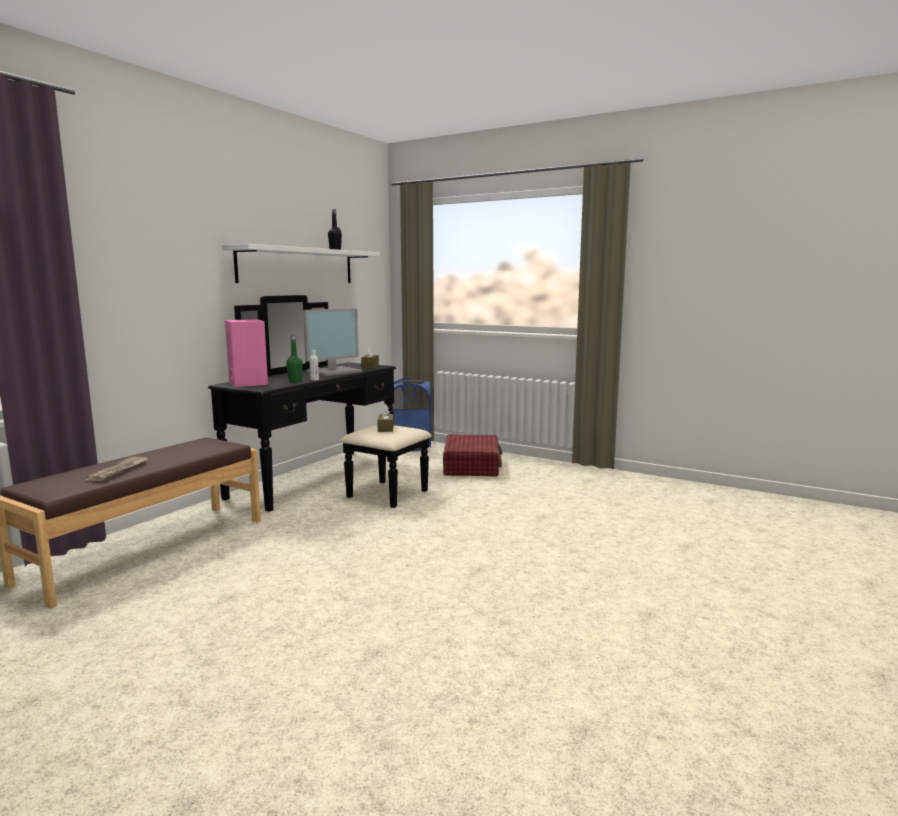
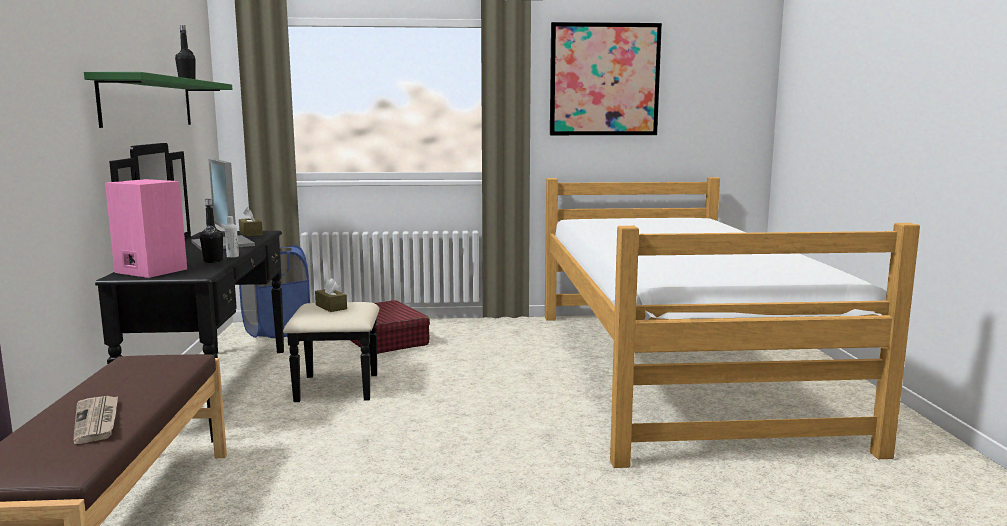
camera: 35 degrees left, 0 degrees up
(295, 381) = (213, 261): green bottle -> black bottle
(297, 266) = (148, 102): white shelf -> green shelf
(334, 371) = (224, 244): monitor -> monitor turned 135 degrees clockwise
(690, 547) = (675, 370): none -> bed
(710, 237) = (604, 80): none -> picture

